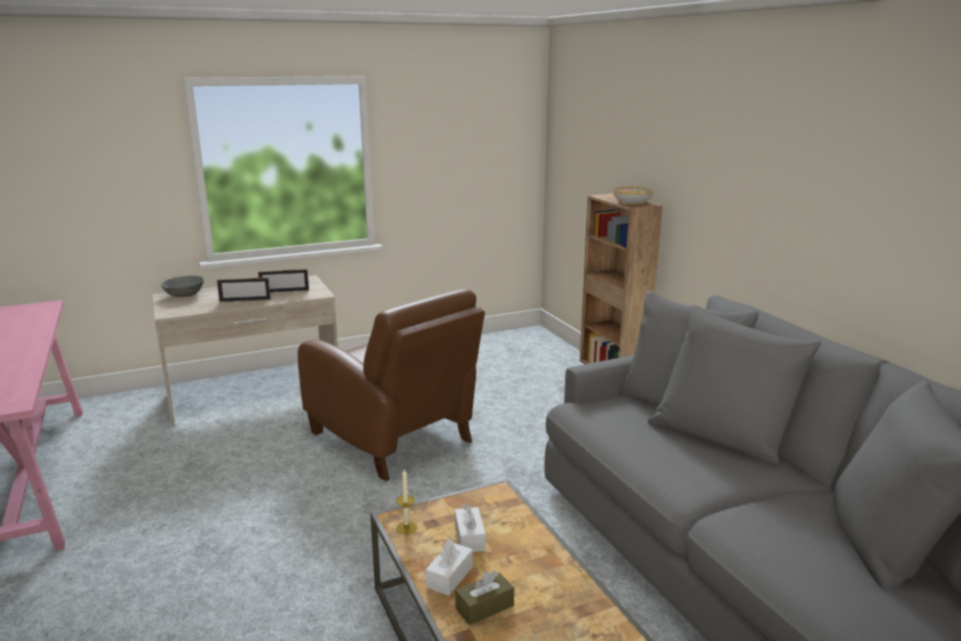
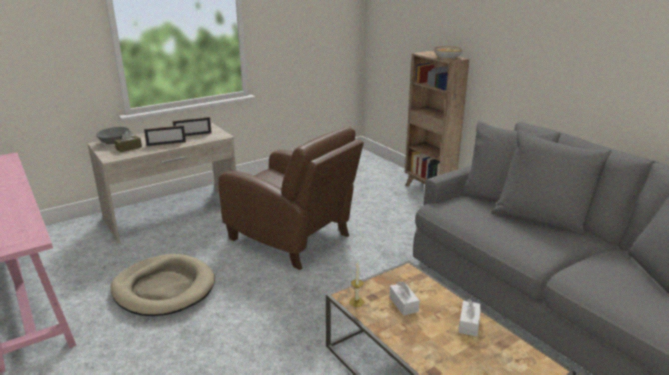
camera: 10 degrees left, 5 degrees up
(201, 488) = (164, 288): none -> beige dog bed
(449, 577) = (403, 332): white tissue box -> white tissue box (469, 324)
(484, 607) = (437, 350): brown tissue box -> brown tissue box (129, 148)

